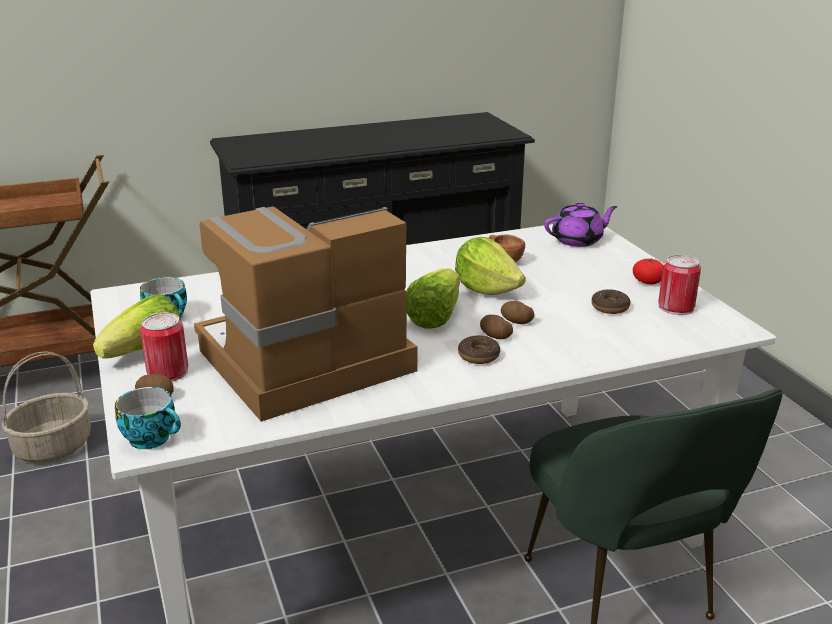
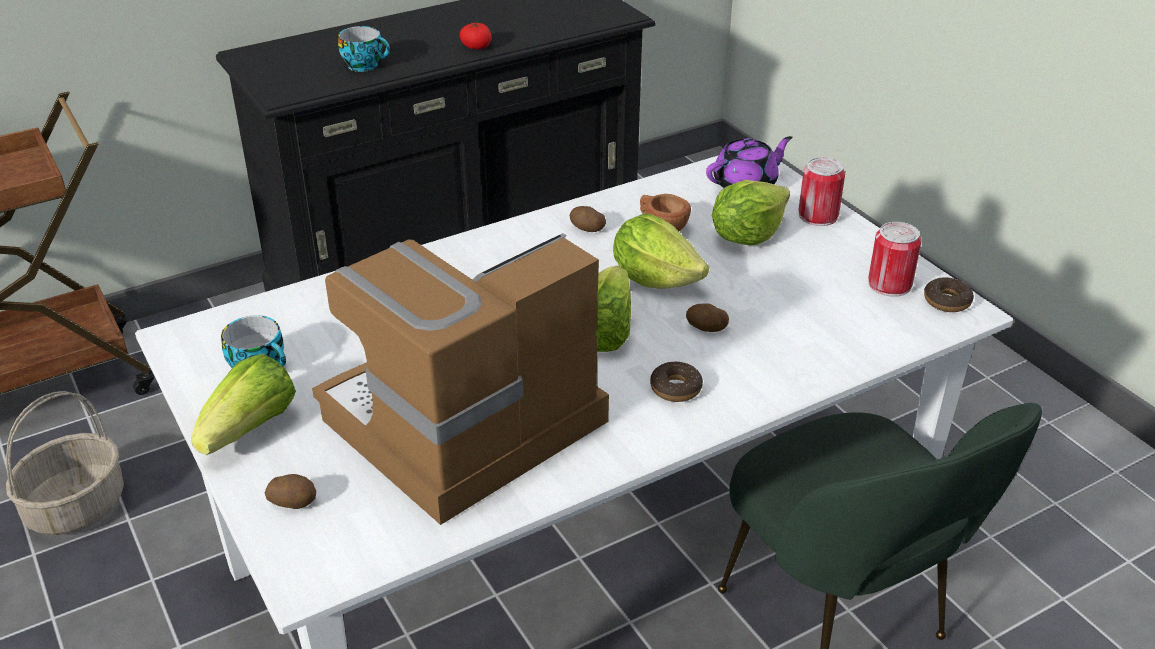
camera: 10 degrees left, 10 degrees up
(153, 438) = (313, 568): cup -> cup (365, 65)
(168, 372) = (293, 460): can -> can (818, 215)
(495, 336) = (686, 355): potato -> potato (586, 229)
(568, 270) = (747, 236): none -> lettuce
(610, 307) = (812, 293): donut -> donut (947, 301)
(647, 281) = (847, 246): tomato -> tomato (476, 46)

